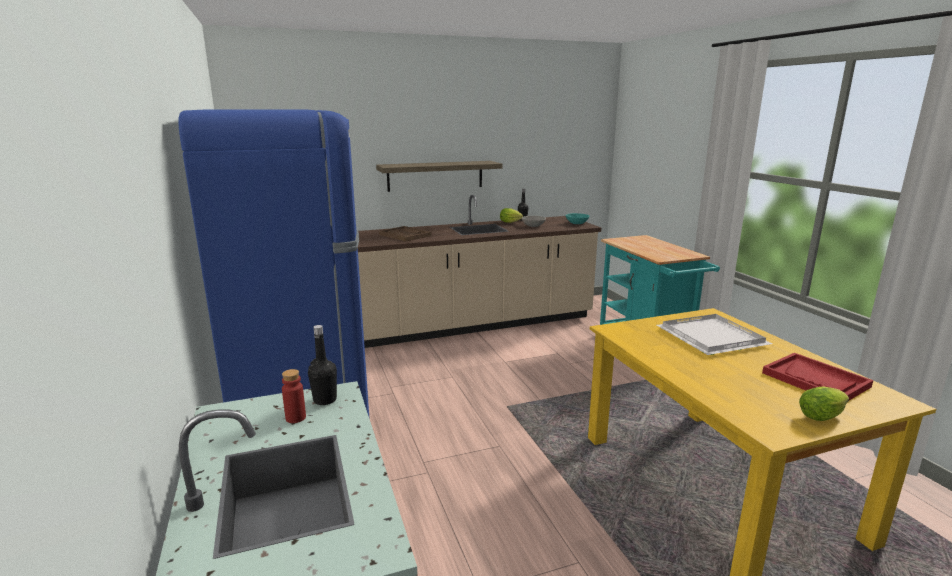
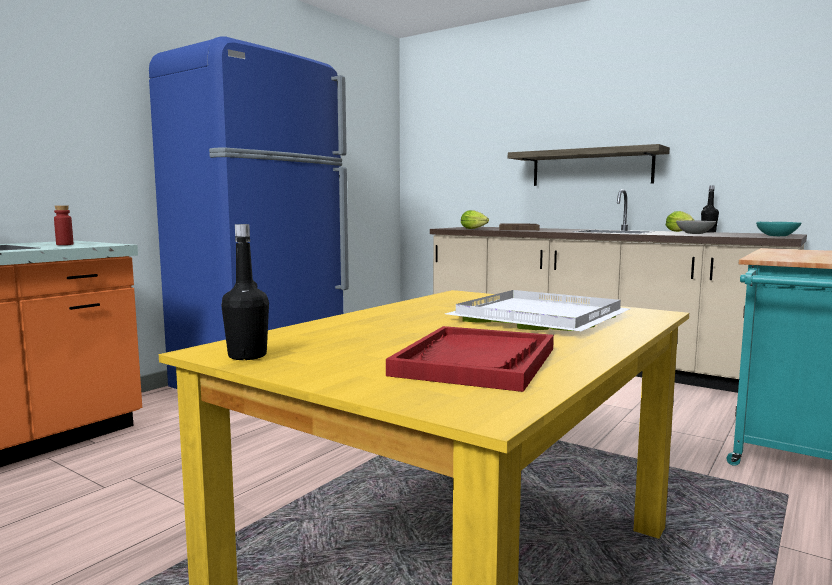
camera: 55 degrees right, 10 degrees down
(325, 400) = (97, 244): black bottle -> black bottle (247, 356)
(823, 416) = (315, 368): lettuce -> lettuce (475, 229)

